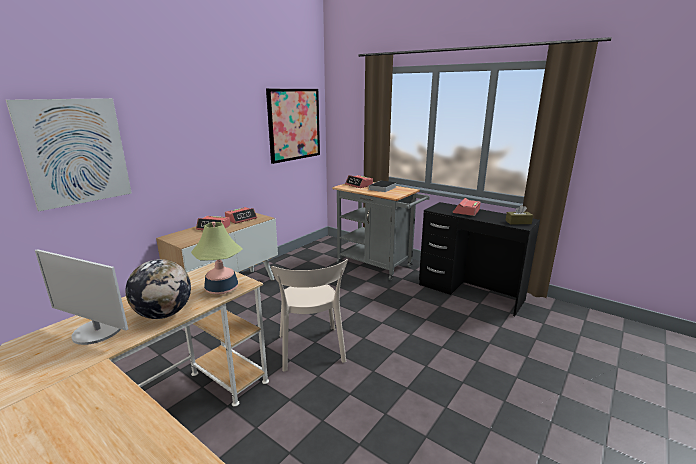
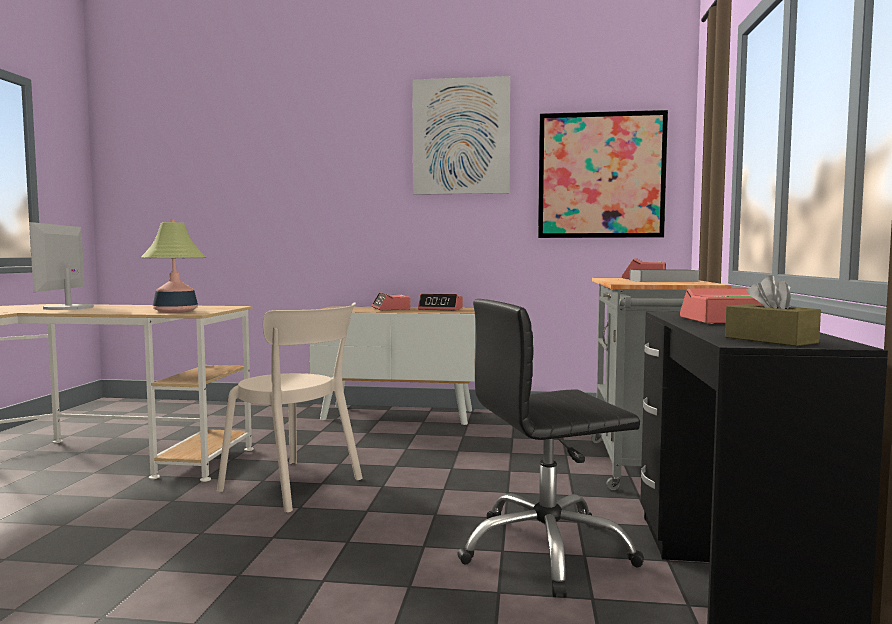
camera: 60 degrees right, 15 degrees down
(76, 152) = (265, 188): picture -> picture (461, 136)
(164, 314) = (106, 310): globe -> none
(311, 350) = (296, 486): beige chair -> beige chair turned 105 degrees counterclockwise
(432, 311) = (546, 551): none -> black office chair

